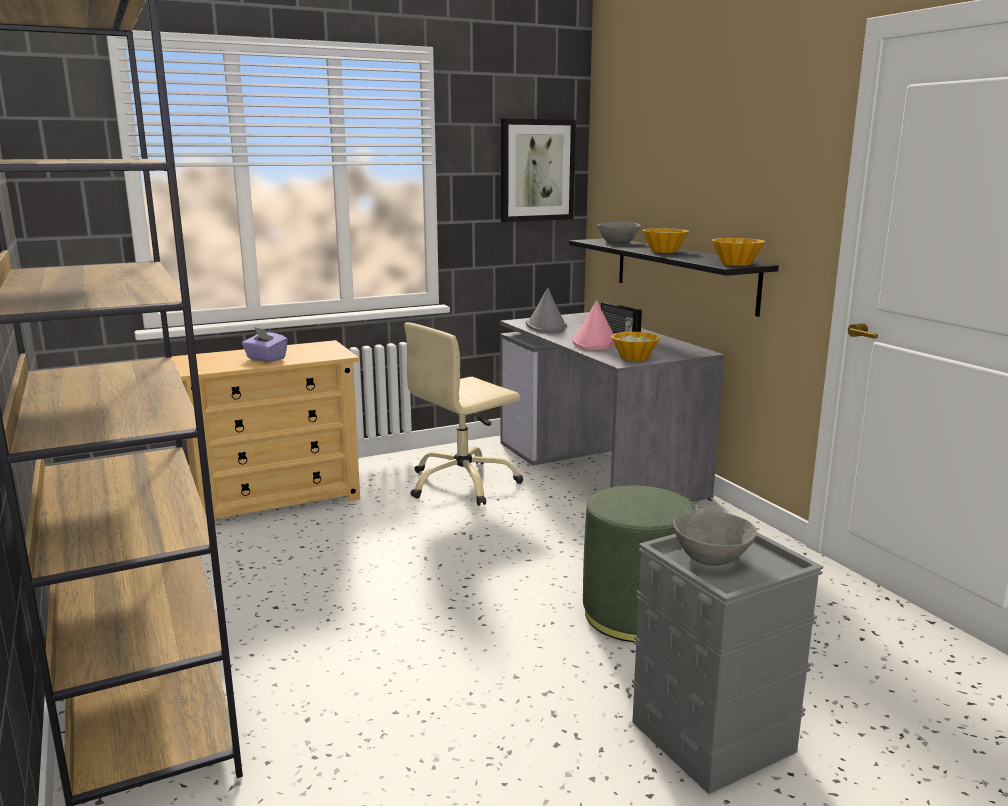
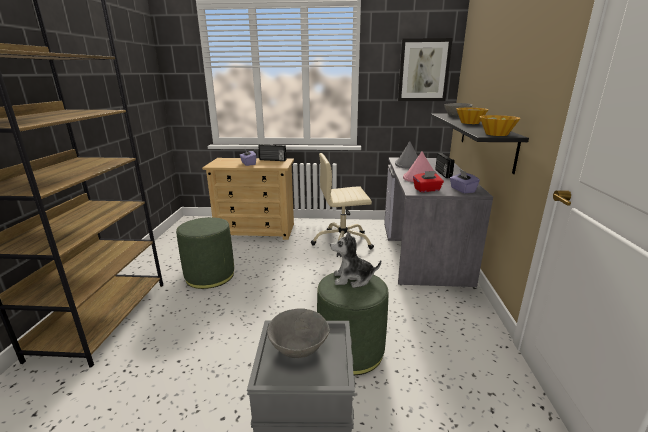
camera: 30 degrees right, 5 degrees up
(282, 587) = (210, 275): none -> green ottoman
(301, 347) = (272, 160): none -> radio
(630, 496) = (353, 279): none -> plush toy
(634, 357) = (427, 190): bowl -> red tissue box
(677, 351) = (462, 190): none -> purple tissue box

